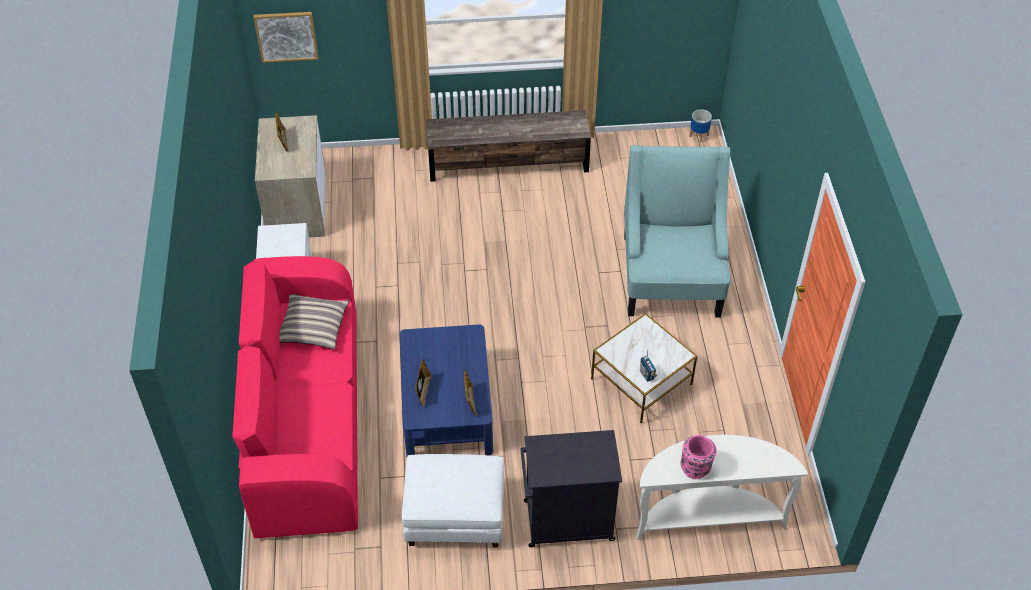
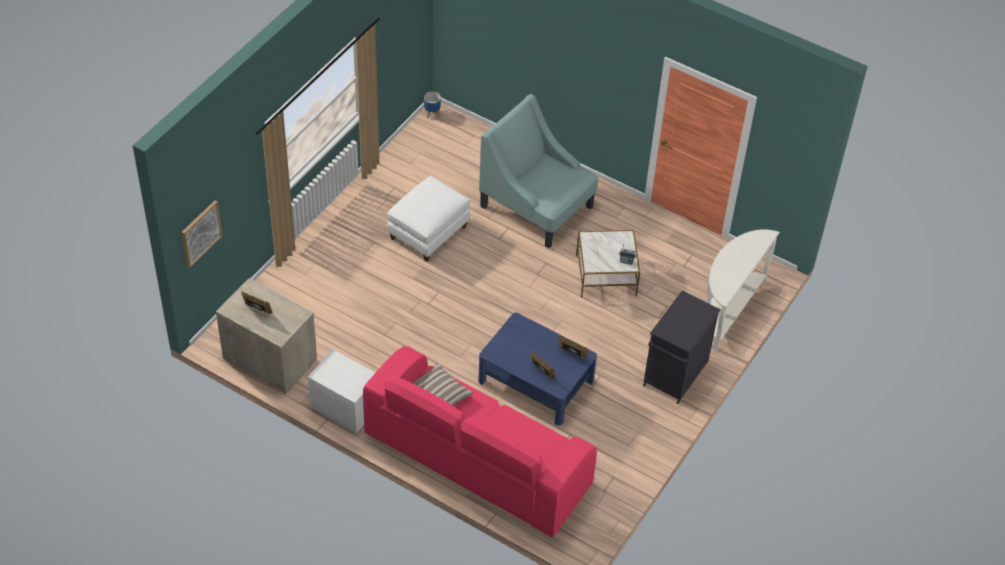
camera: 55 degrees left, 0 degrees up
(455, 516) = (624, 426): white ottoman -> white ottoman (428, 232)
(509, 163) = (352, 221): brown tv stand -> none
(695, 468) = (734, 275): pink vase -> none

